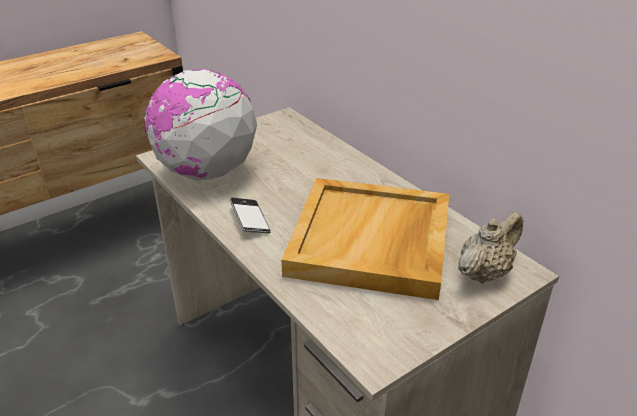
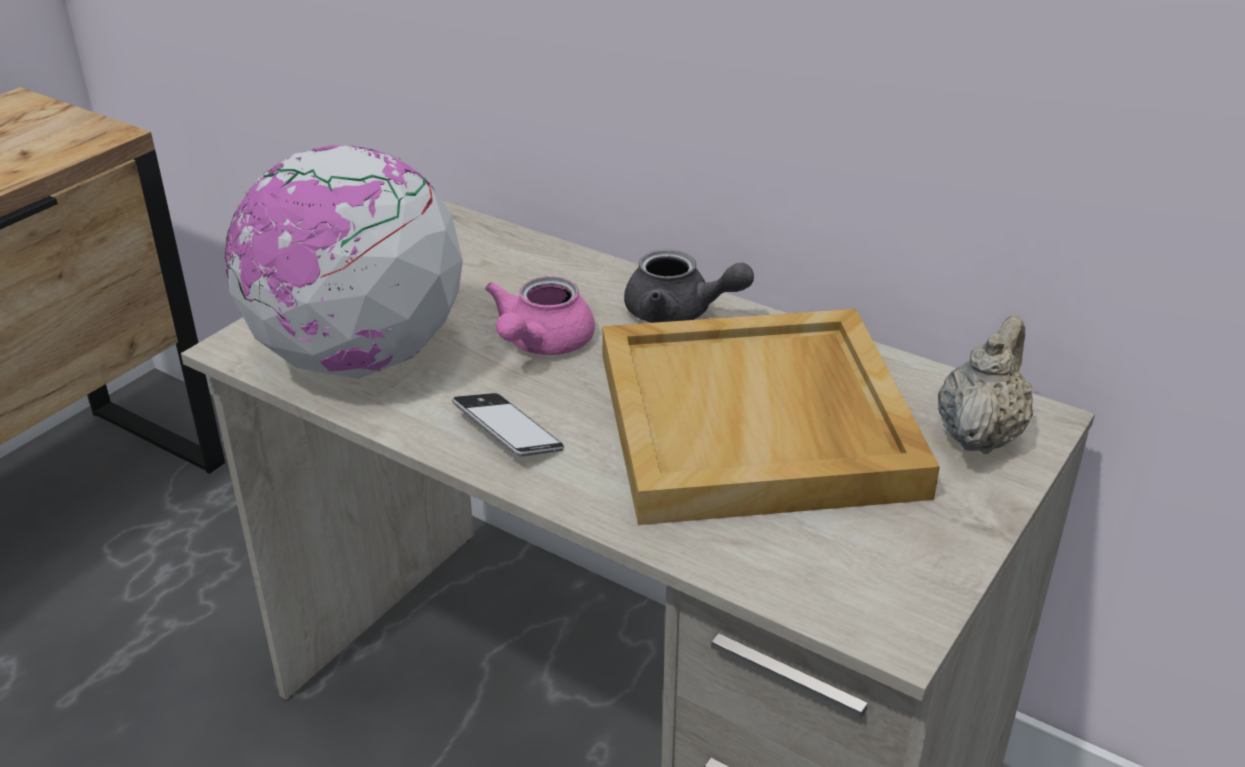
camera: 20 degrees left, 0 degrees up
(291, 181) = (540, 344): none -> pink teapot
(366, 179) = (679, 313): none -> grey teapot

